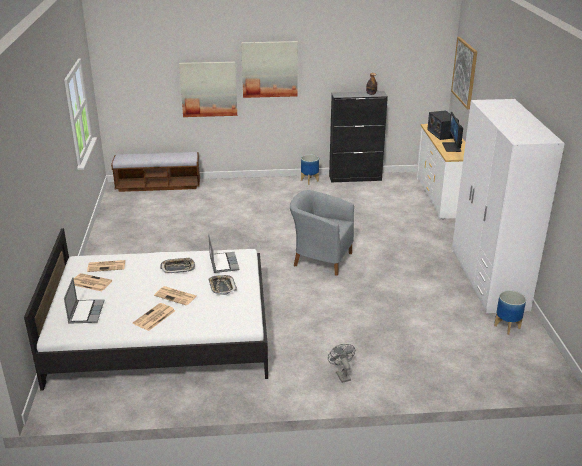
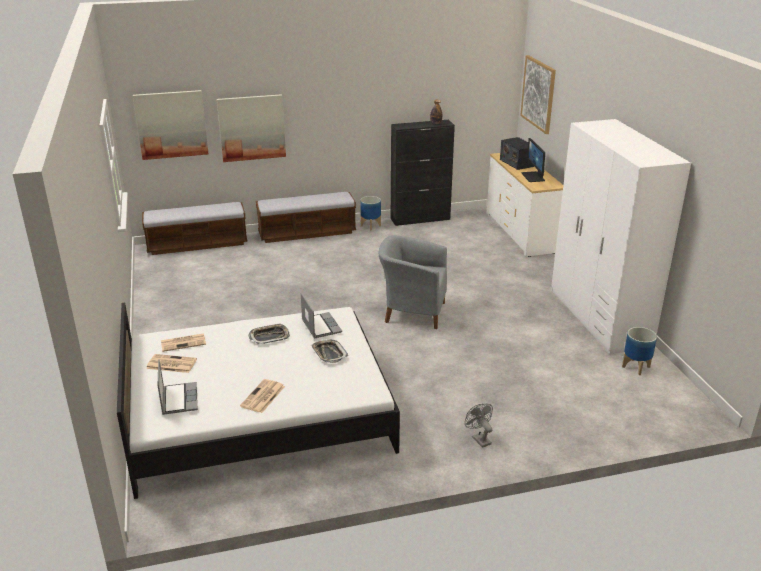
camera: 10 degrees left, 0 degrees up
(176, 296) = (279, 369): newspaper -> none
(253, 183) = (307, 233): none -> bench
(269, 69) = (321, 101): picture -> picture (171, 124)

